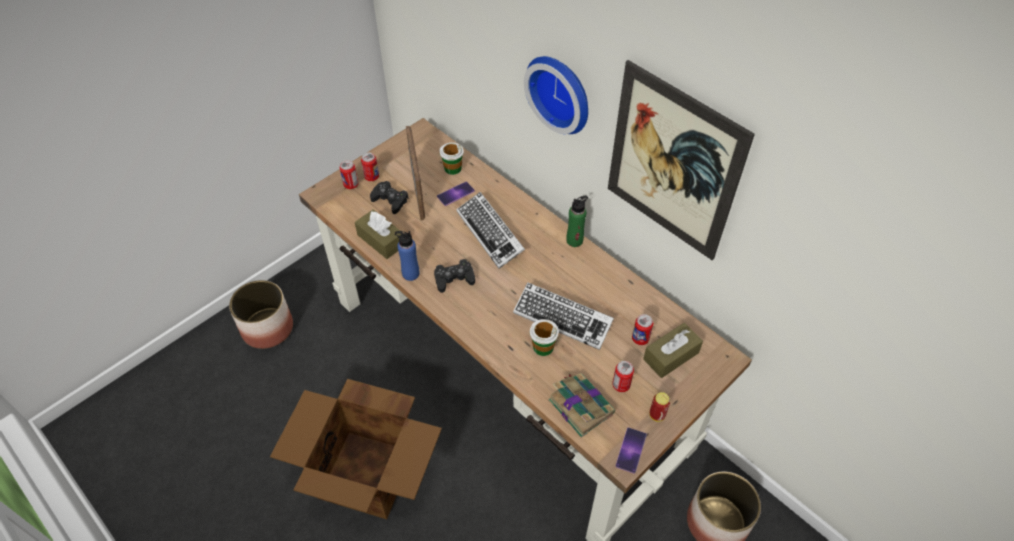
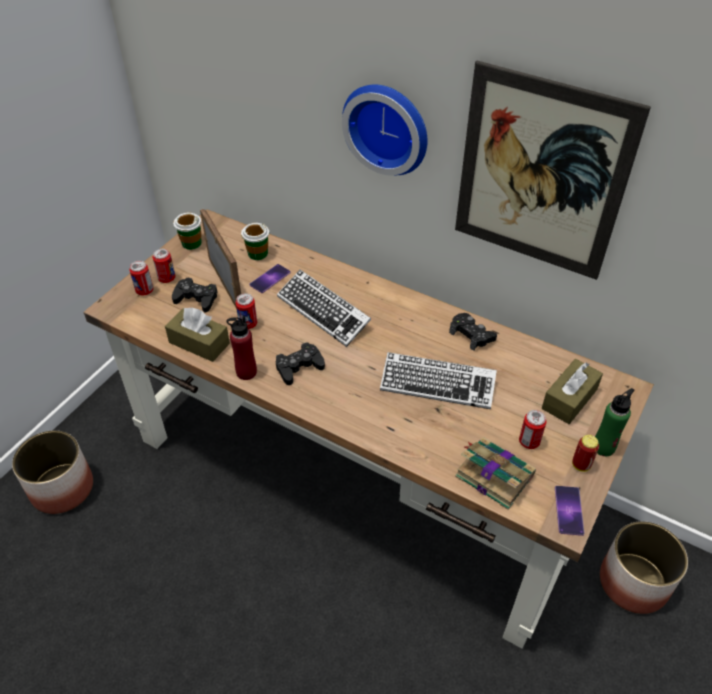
camera: 15 degrees left, 5 degrees down
(368, 475) = (230, 630): cardboard box -> none
(410, 274) = (246, 372): blue bottle -> red bottle
(543, 347) = (427, 419): cup -> cup (191, 243)
(574, 240) = (419, 302): green bottle -> green bottle (603, 447)
(608, 280) = (471, 335): none -> black game controller
(640, 339) = (529, 388): can -> can (248, 324)

